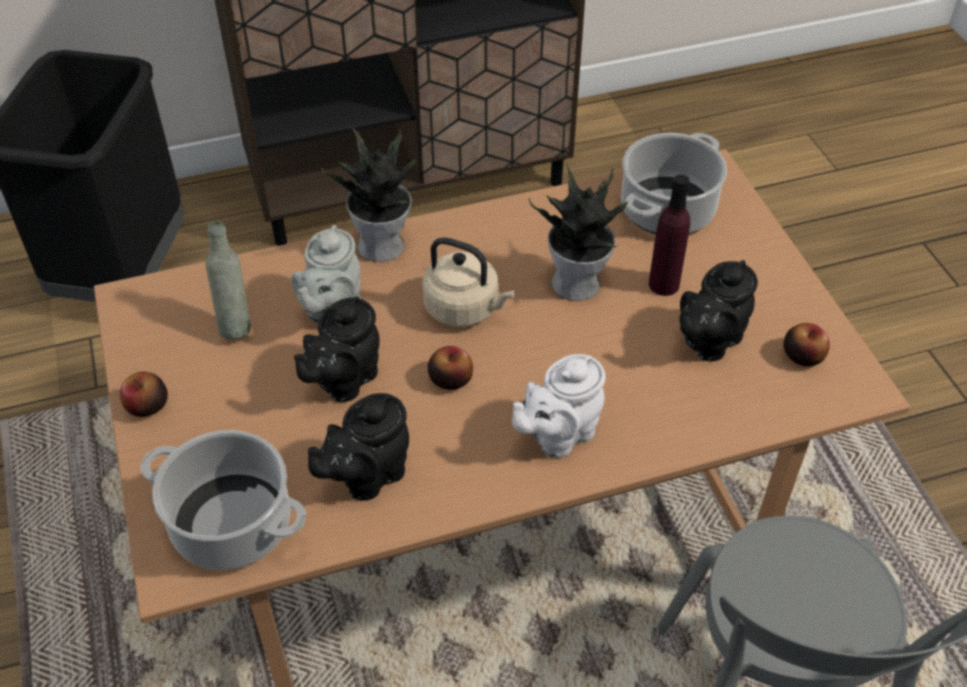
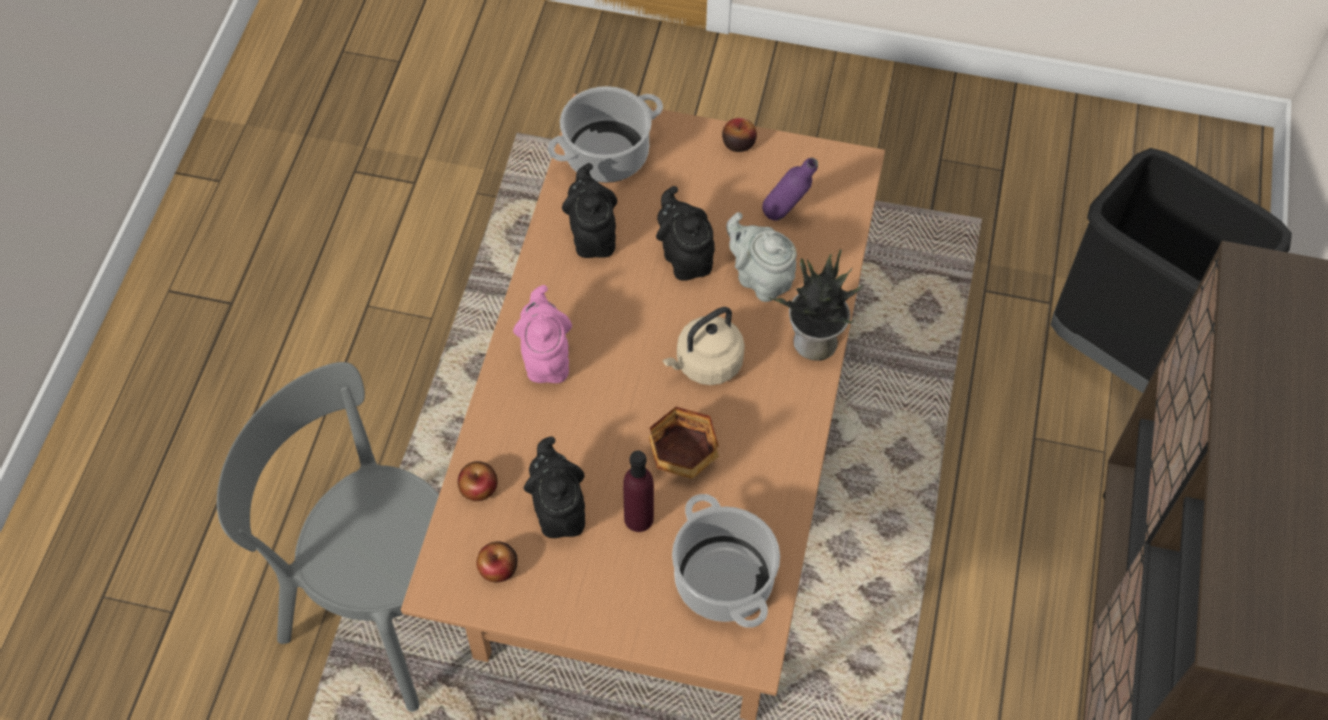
camera: 120 degrees right, 10 degrees up
(235, 324) = (785, 216): grey bottle -> purple bottle
(450, 379) = (642, 321): apple -> apple (479, 488)
(558, 435) = (546, 359): white teapot -> pink teapot
(578, 283) = (681, 456): potted plant -> bowl

